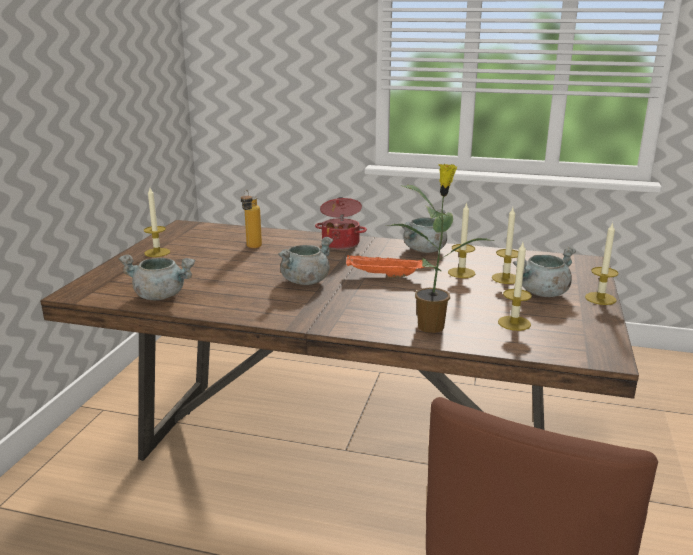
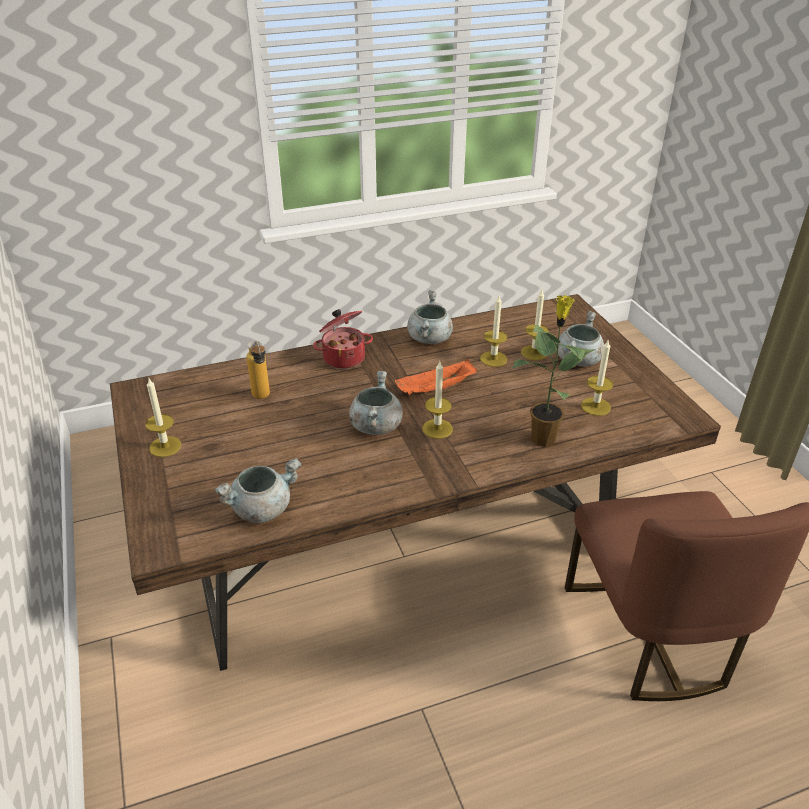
camera: 35 degrees left, 15 degrees up
(600, 298) = (622, 350): candle -> candle (437, 429)

